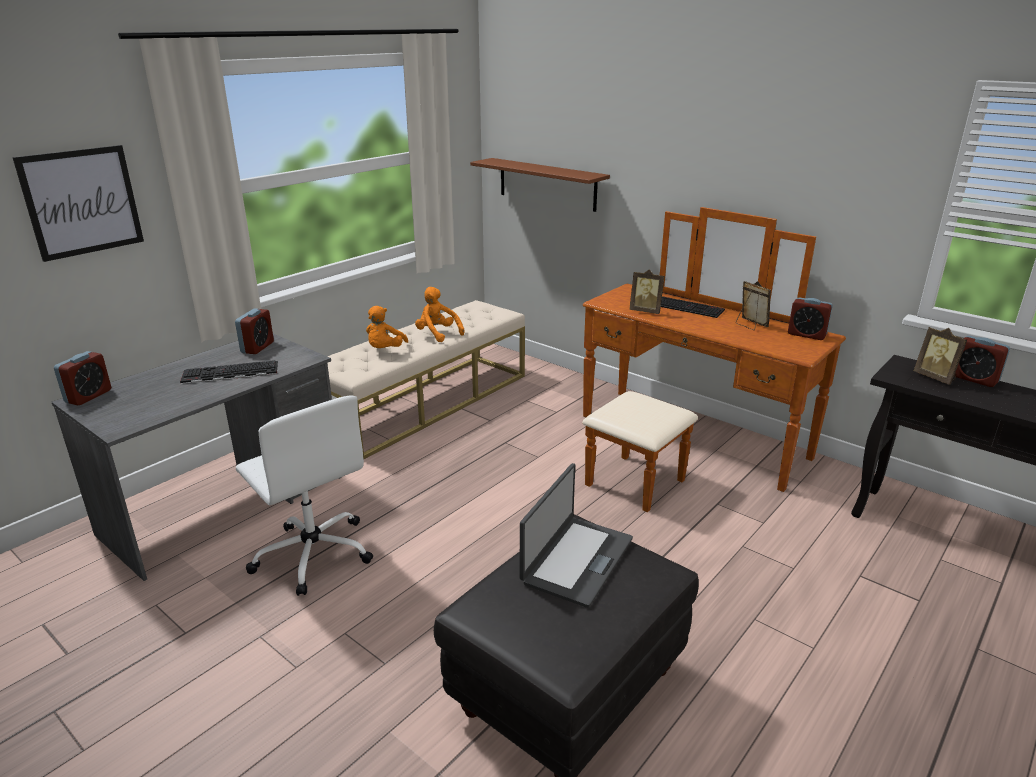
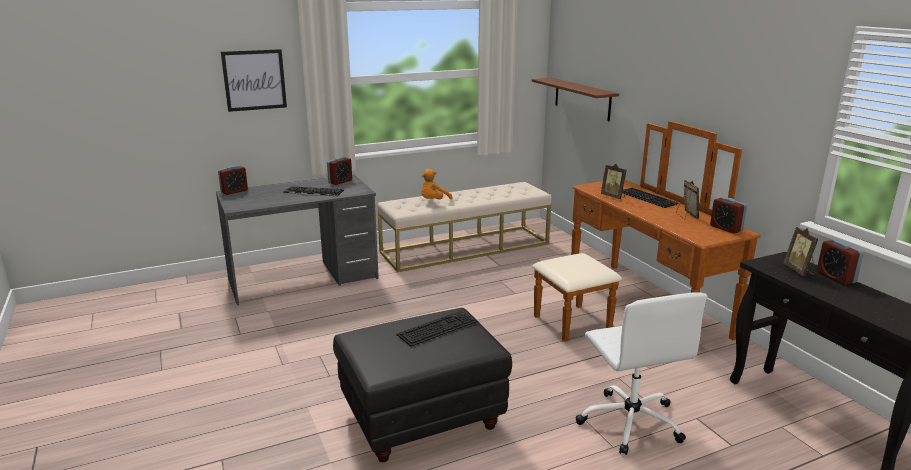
camera: 25 degrees right, 5 degrees down
(313, 553) = (332, 313): white office chair -> white office chair (630, 421)
(437, 334) = (476, 197): orange plush toy -> none
(576, 560) = (437, 328): laptop -> keyboard

